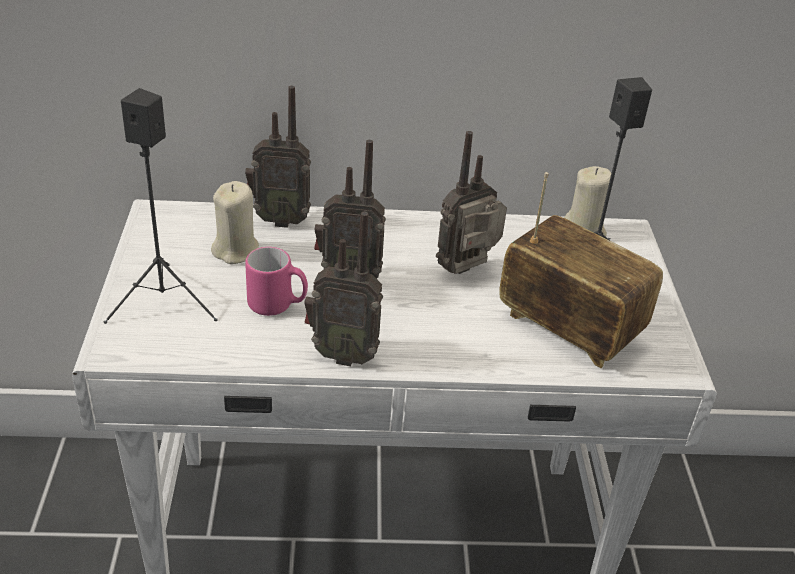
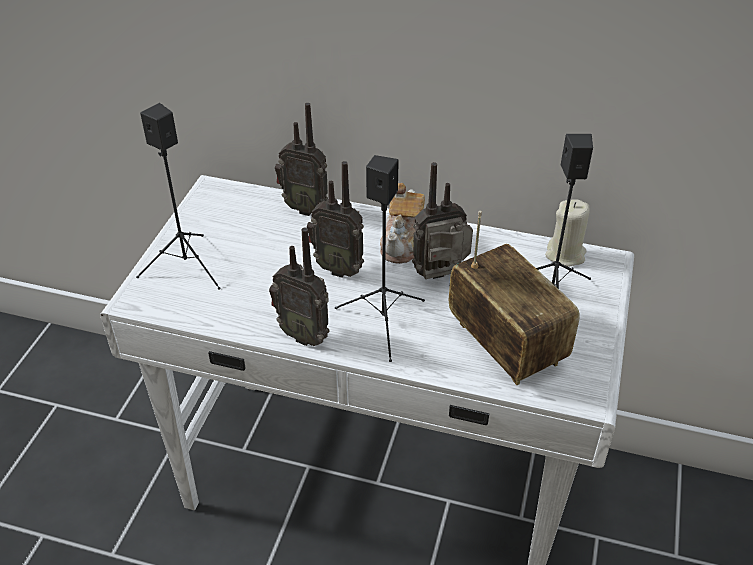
camera: 20 degrees right, 5 degrees up
(236, 250) = (259, 231): beige candle -> none
(277, 305) = (271, 283): pink mug -> none
(409, 242) = (404, 243): none -> teapot
(426, 326) = (384, 321): none -> black speaker

